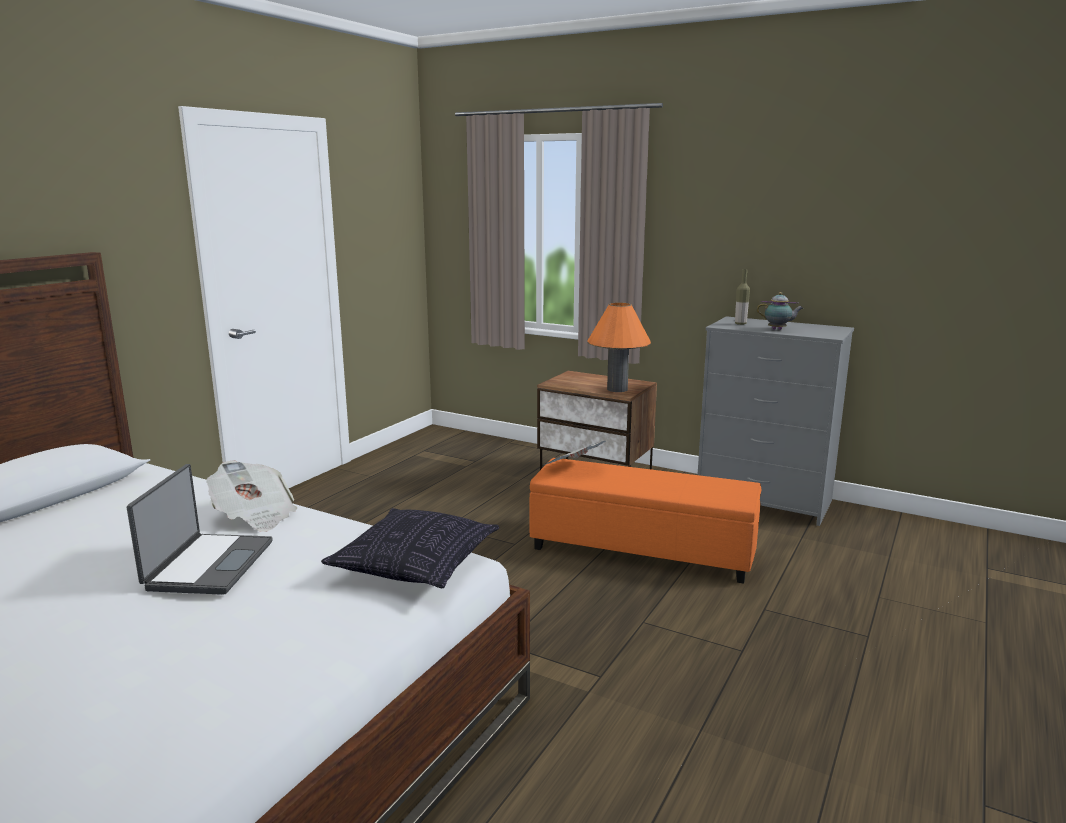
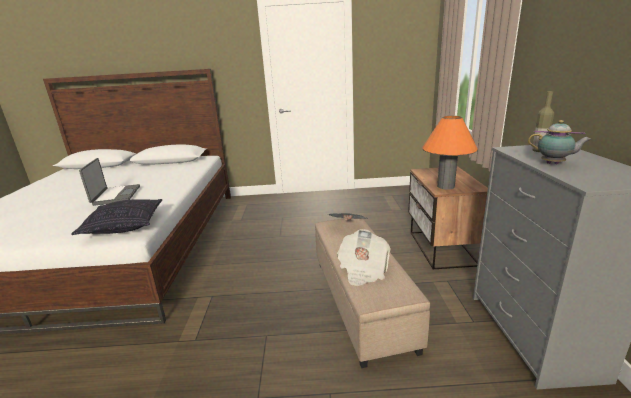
camera: 60 degrees right, 5 degrees up
(208, 565) = (115, 196): laptop -> laptop turned 75 degrees counterclockwise
(254, 516) = (168, 186): newspaper -> newspaper (363, 270)
(642, 549) = (362, 301): orange ottoman -> beige ottoman
(778, 329) = (554, 164): teapot -> teapot turned 45 degrees counterclockwise

